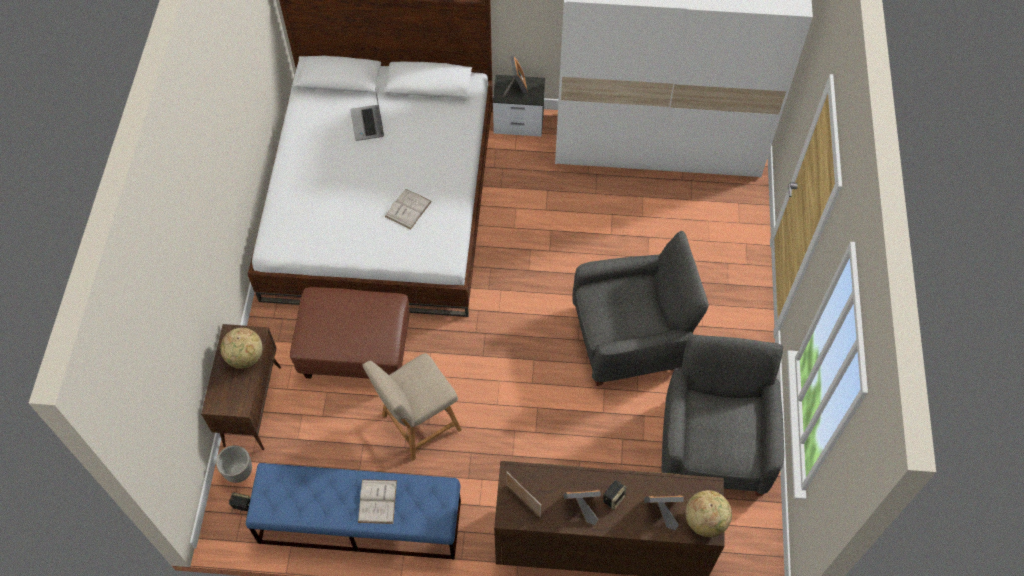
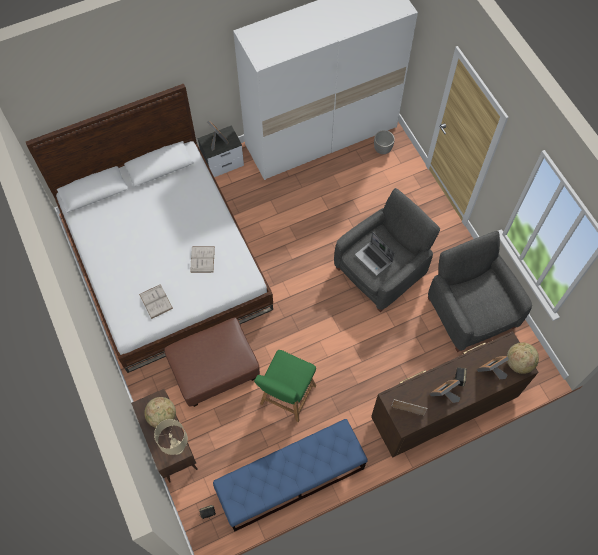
camera: 30 degrees left, 5 degrees up
(238, 400) = (177, 447): none -> beige table lamp
(239, 472) = (191, 493): planter -> planter (382, 149)
(368, 124) = (136, 214): laptop -> laptop (374, 259)
(377, 501) = (307, 461): white book -> white book (156, 301)
(418, 425) = (286, 397): beige chair -> green chair

